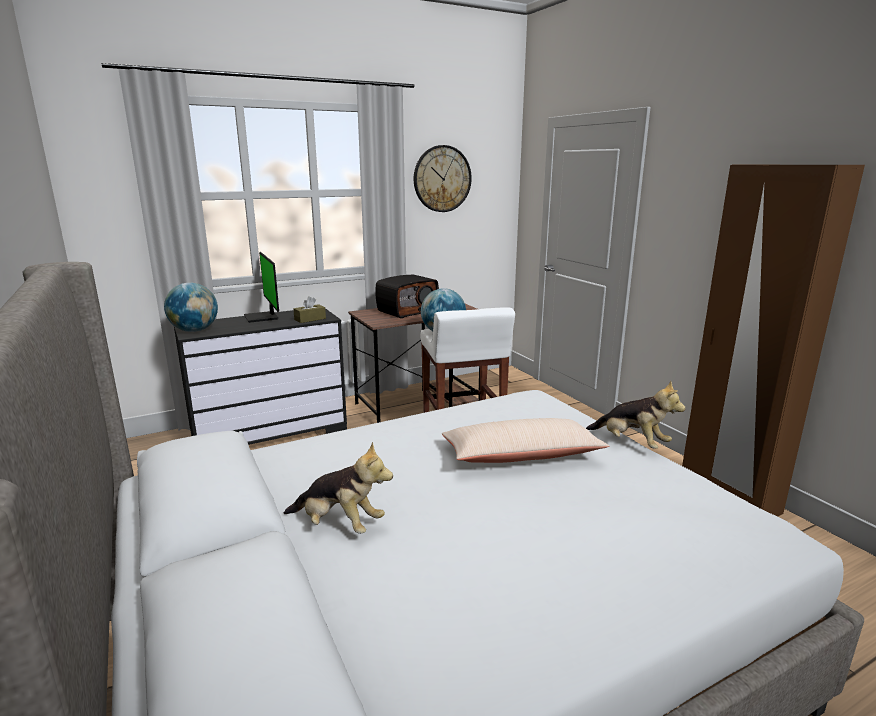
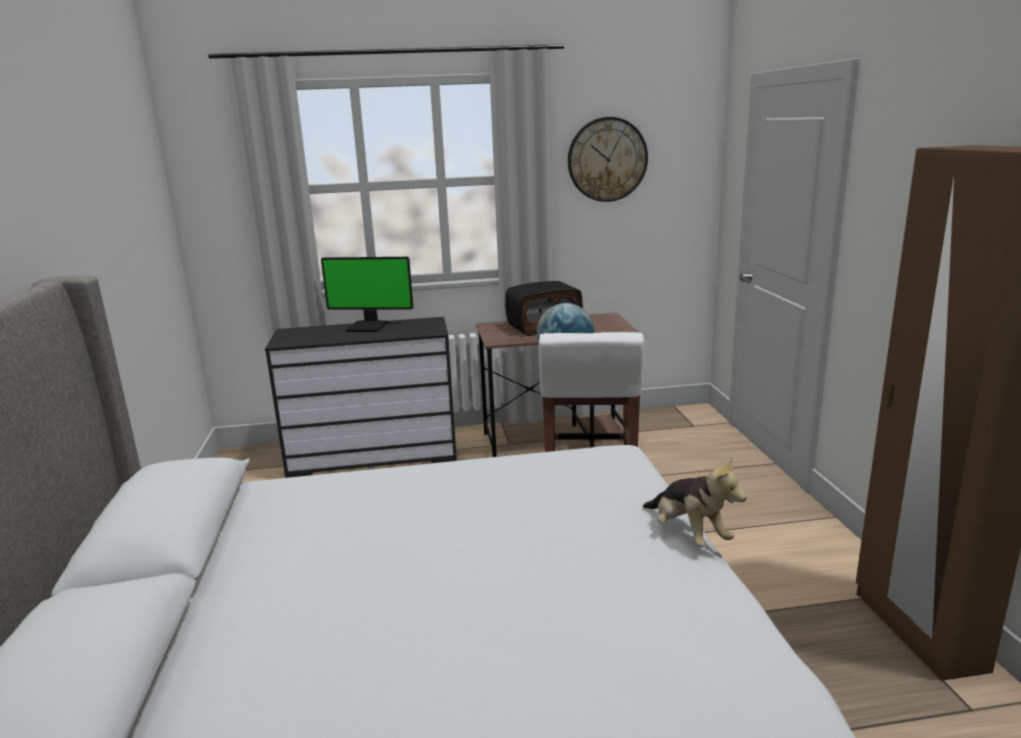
camera: 20 degrees right, 0 degrees up
(194, 331) = (288, 338): globe -> none
(263, 317) = (368, 326): monitor -> monitor turned 75 degrees counterclockwise
(310, 319) = (414, 332): brown tissue box -> none
(339, 524) = (272, 578): plush toy -> none
(521, 456) = (532, 530): beige pillow -> none

